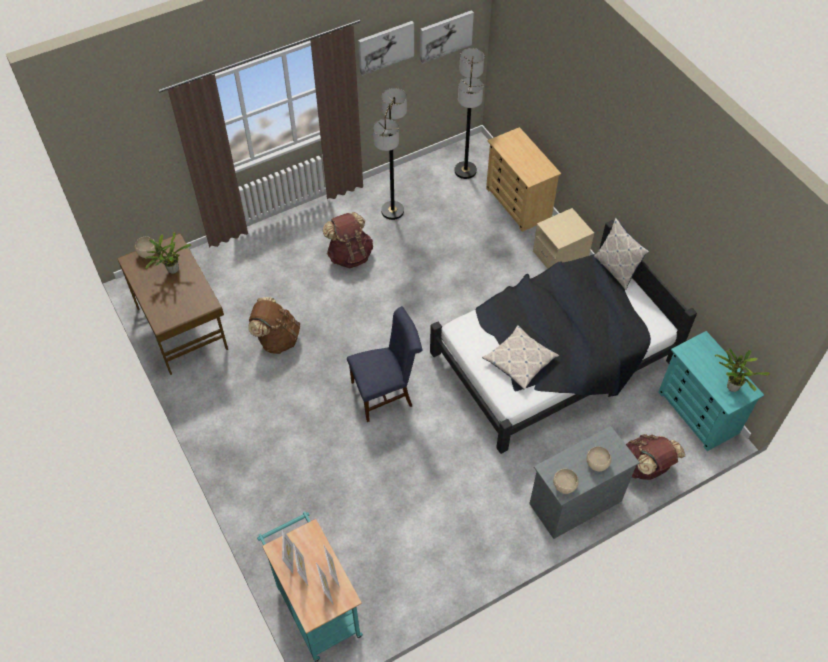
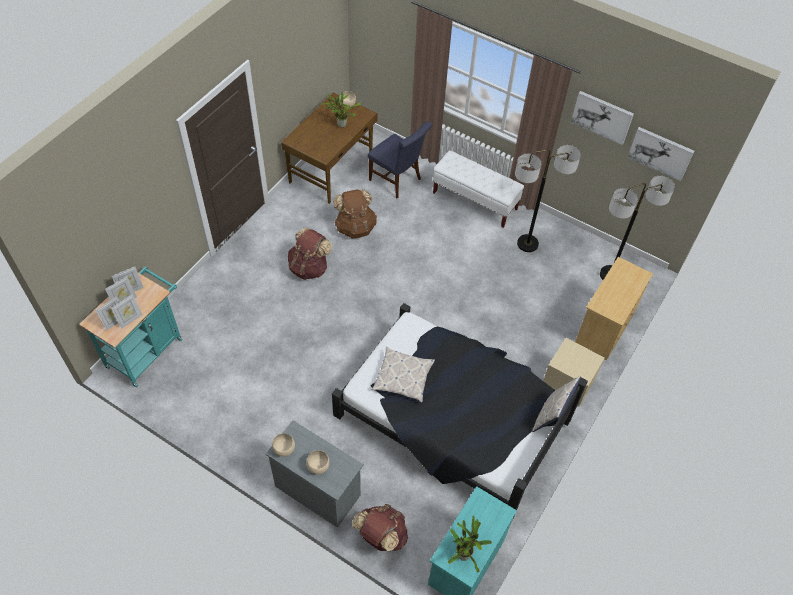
camera: 60 degrees right, 0 degrees up
(313, 226) = (475, 201): none -> white bench
(350, 255) = (462, 236): brown backpack -> brown backpack (309, 267)
(386, 393) = (347, 315): blue chair -> blue chair (397, 181)

